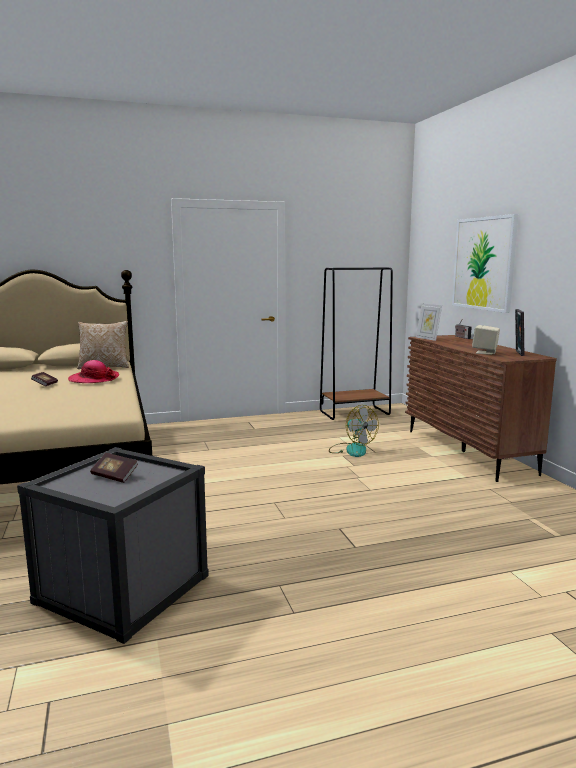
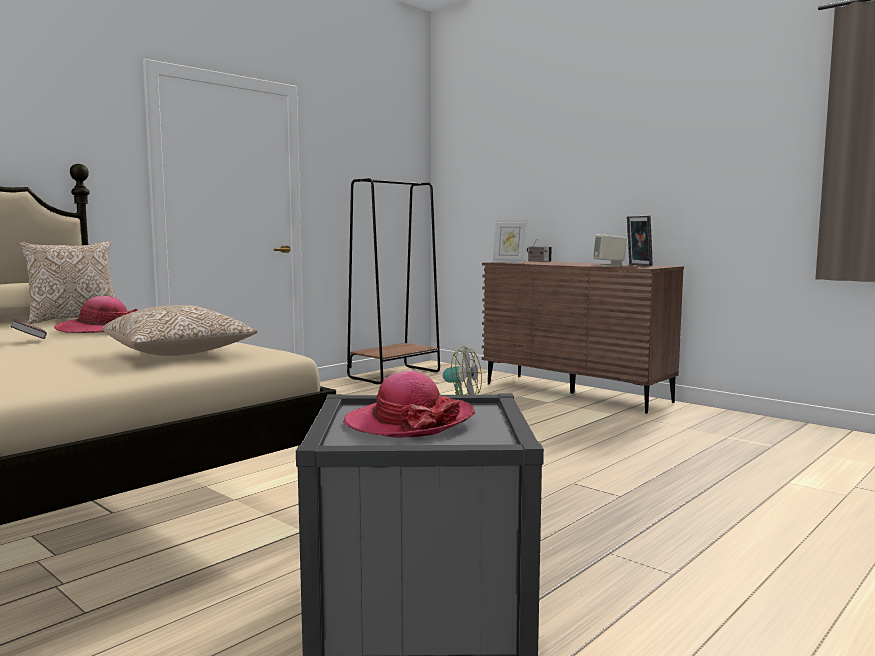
camera: 30 degrees left, 5 degrees down
(78, 407) = (179, 354): none -> pillow
(115, 476) = (409, 422): book -> hat
(484, 263) = (561, 172): picture -> none

